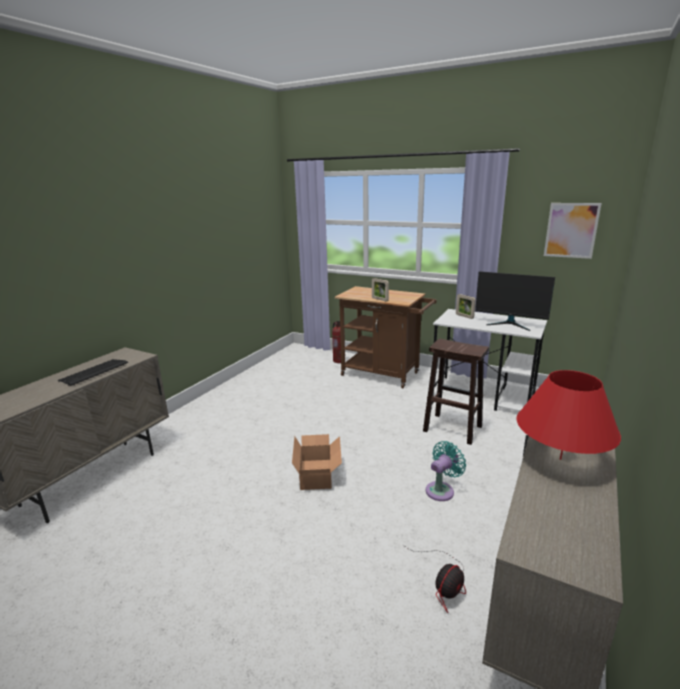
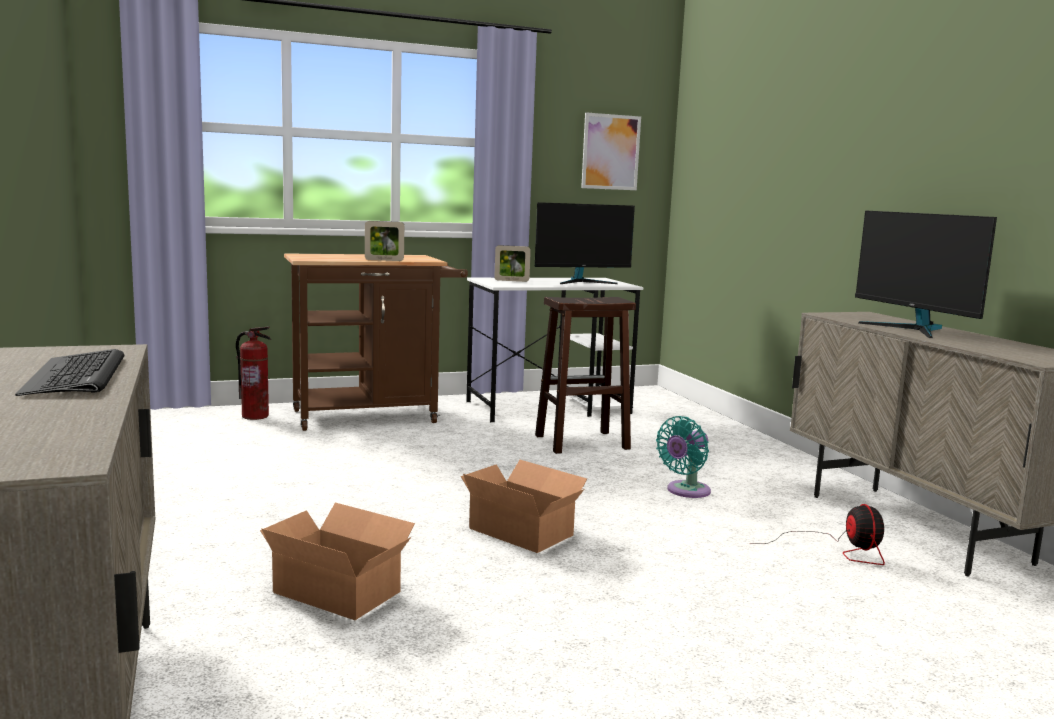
camera: 50 degrees left, 10 degrees down
(212, 468) = (338, 590): none -> cardboard box
(441, 490) = (685, 491): turquoise fan -> turquoise fan turned 135 degrees counterclockwise
(560, 459) = (914, 329): red table lamp -> monitor

